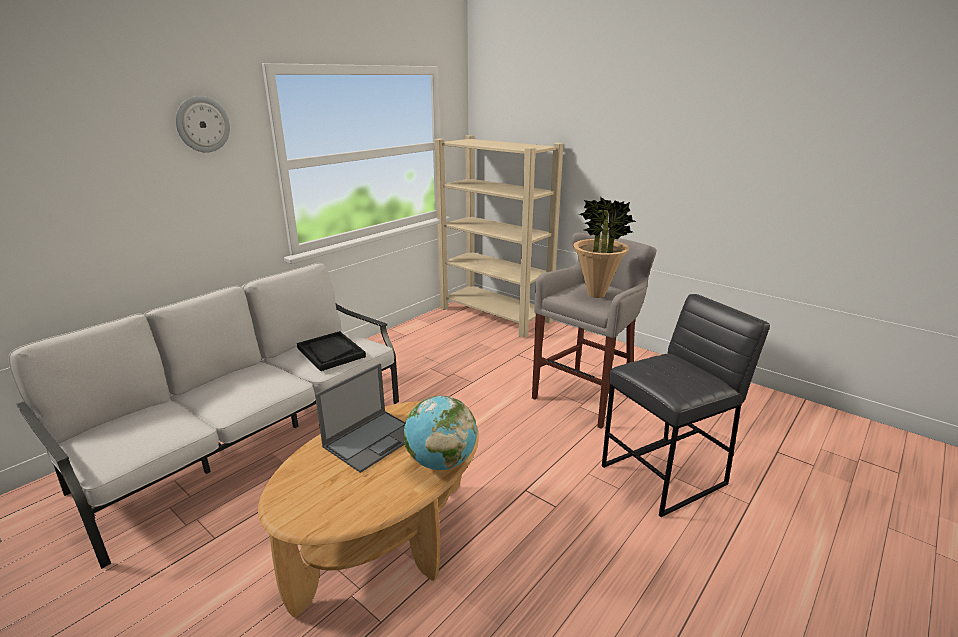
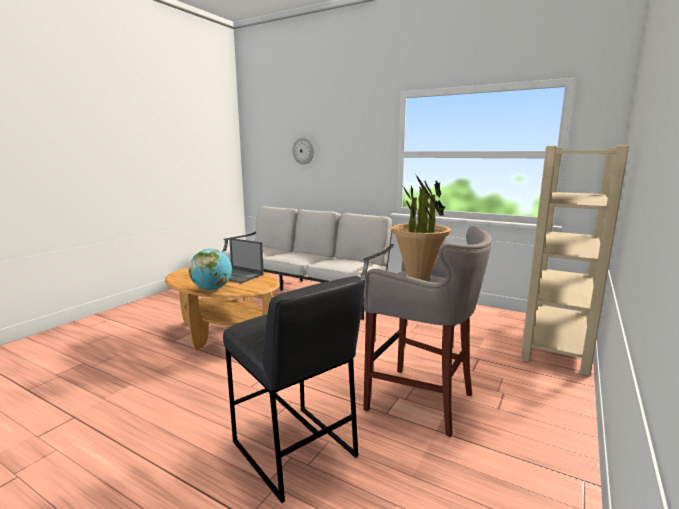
camera: 80 degrees right, 10 degrees down
(202, 124) = (361, 127): wall clock -> wall clock (303, 151)
(330, 352) = (338, 261): black tray -> none

